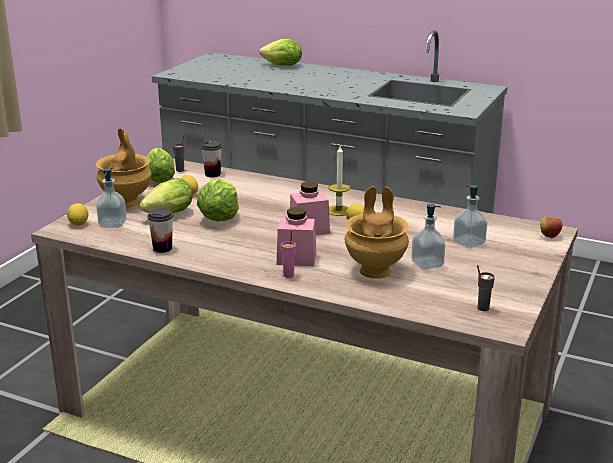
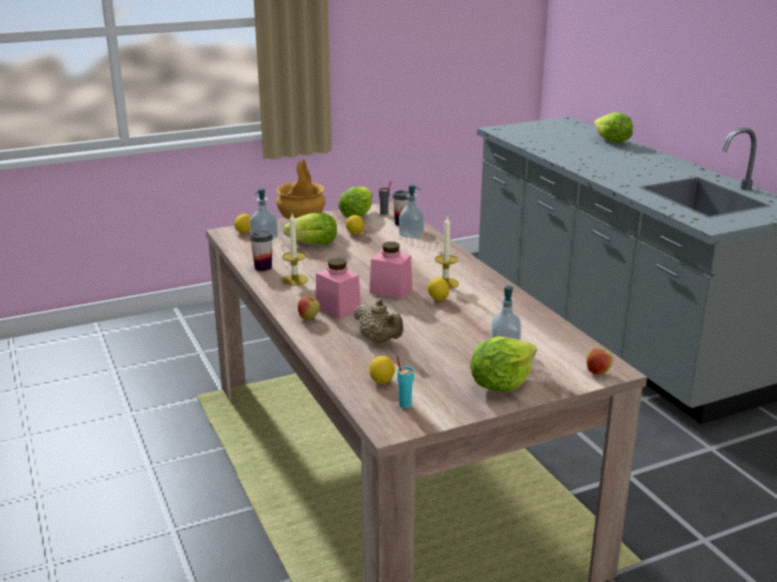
camera: 40 degrees right, 0 degrees up
(213, 249) = (295, 280): none -> candle
(219, 217) = (343, 258): lettuce -> lettuce (501, 384)
(289, 275) = (309, 318): pink cup -> apple
(376, 271) = (379, 340): brown vase -> beige teapot
(427, 264) = (431, 352): soap dispenser -> soap dispenser (411, 235)
(436, 299) = (382, 381): none -> lemon
(482, 308) = (405, 404): grey cup -> turquoise cup

